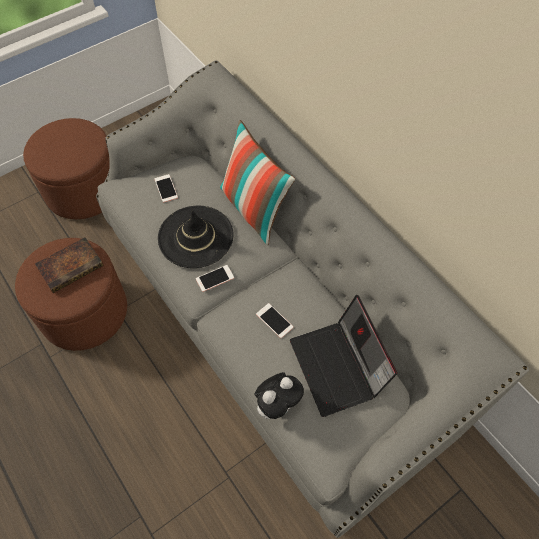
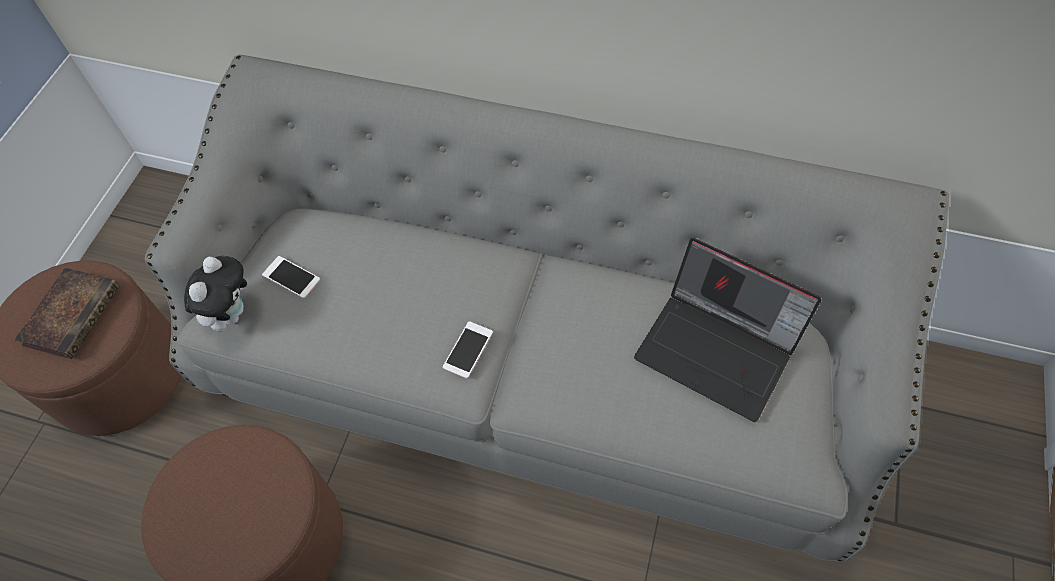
camera: 35 degrees left, 0 degrees up
(72, 266) = (229, 480): book -> book (73, 313)
(195, 236) = (393, 313): black hat -> none
(254, 209) = (438, 228): pillow -> none
(274, 320) = (592, 349): phone -> none
(278, 405) = (689, 449): plush toy -> plush toy (231, 313)

